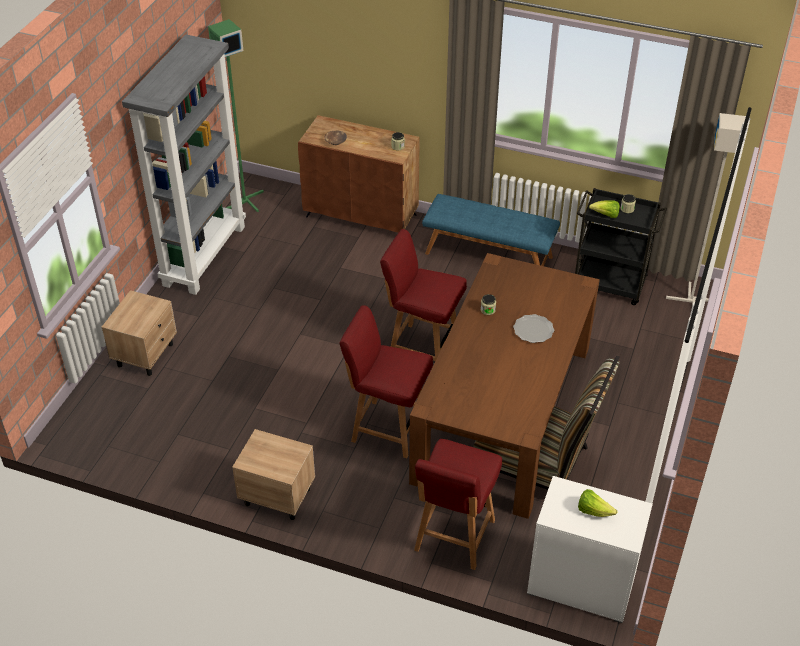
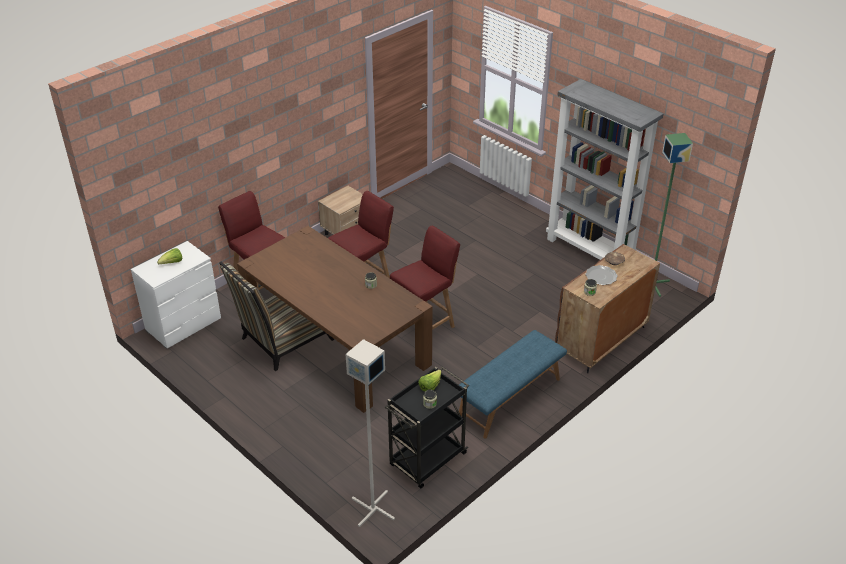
camera: 115 degrees right, 5 degrees down
(146, 354) = (499, 210): beige nightstand -> none
(533, 330) = (335, 299): plate -> plate (601, 276)

